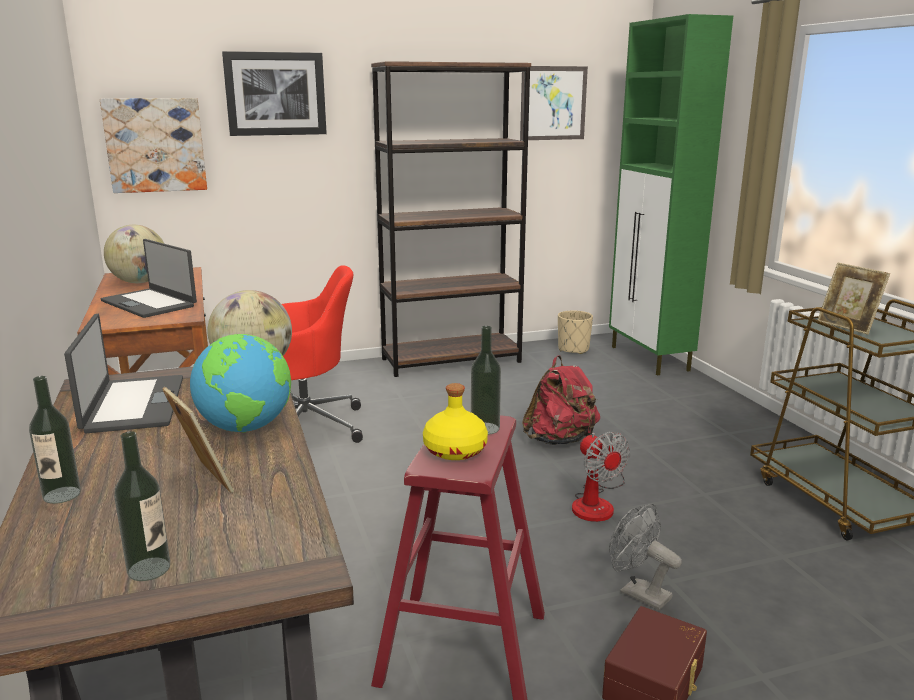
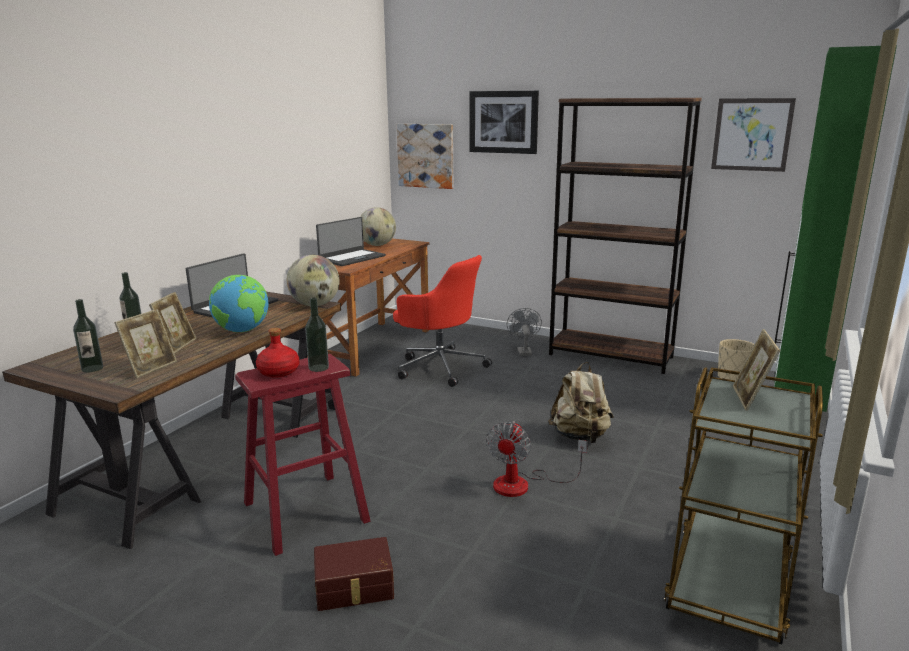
camera: 45 degrees right, 0 degrees up
(150, 303) = (351, 258): laptop -> laptop turned 135 degrees counterclockwise
(256, 522) = (151, 368): none -> picture frame
(456, 450) = (278, 372): yellow bottle -> red bottle
(560, 440) = (580, 437): red backpack -> beige backpack
(638, 593) = (440, 543): grey fan -> grey fan (523, 351)

